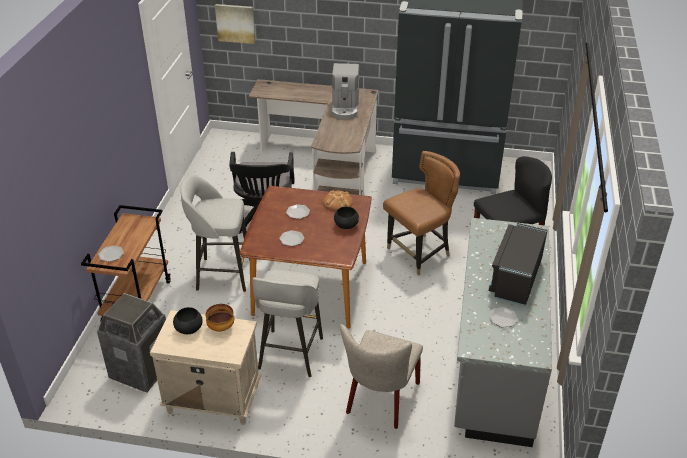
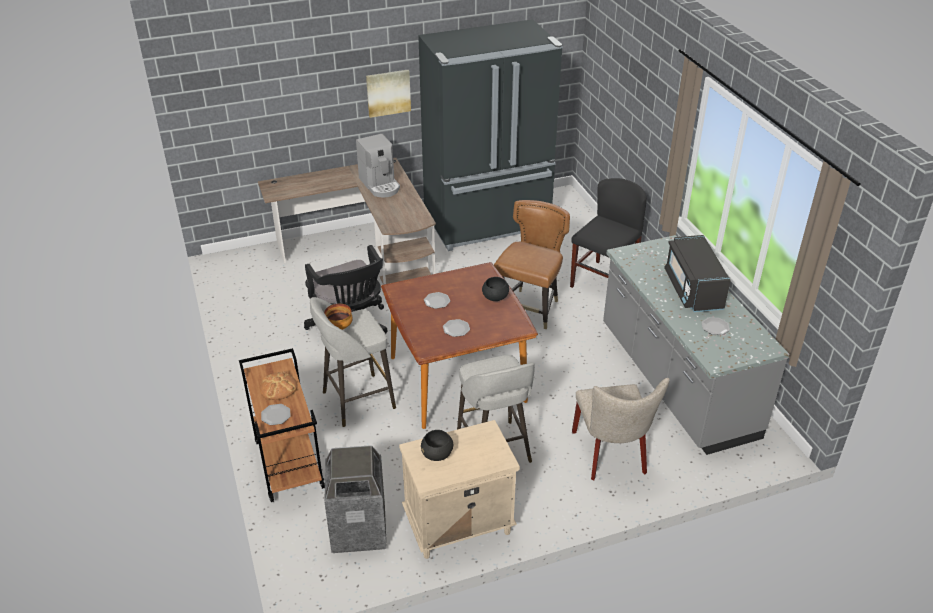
camera: 30 degrees left, 0 degrees up
(221, 328) = (467, 440): bowl -> bowl (339, 327)
(235, 23) = (224, 122): picture -> picture (388, 92)
(337, 202) = (465, 278): bread -> bread (278, 387)

